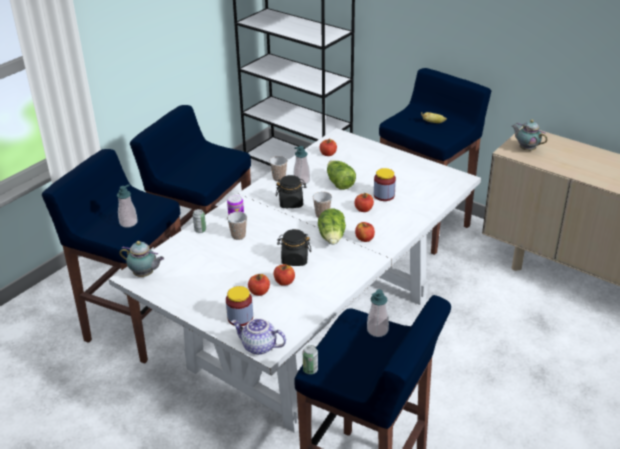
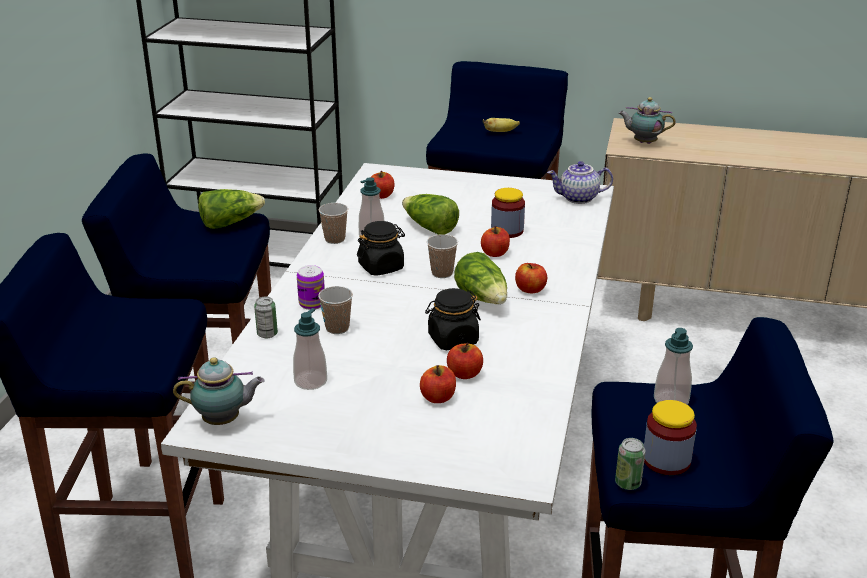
camera: 25 degrees left, 5 degrees down
(128, 223) = (140, 347): soap dispenser -> soap dispenser (310, 381)
(224, 155) = (230, 223): none -> lettuce
(240, 318) = (440, 442): jar -> jar (666, 460)
(258, 347) = (506, 477): teapot -> teapot (578, 198)

